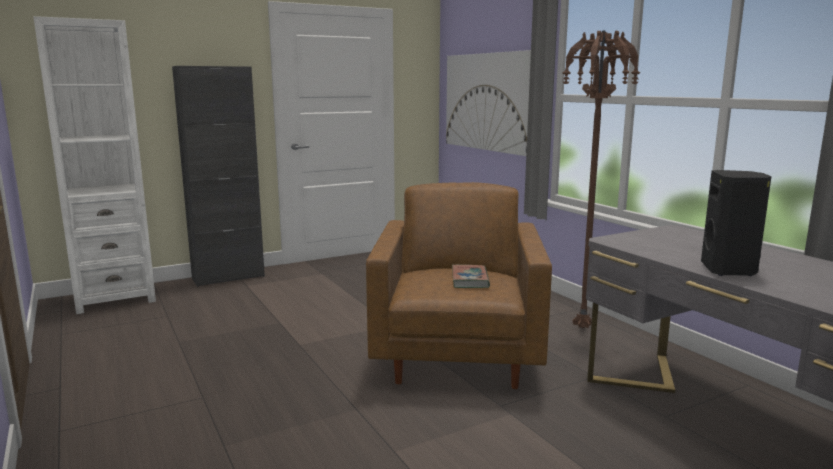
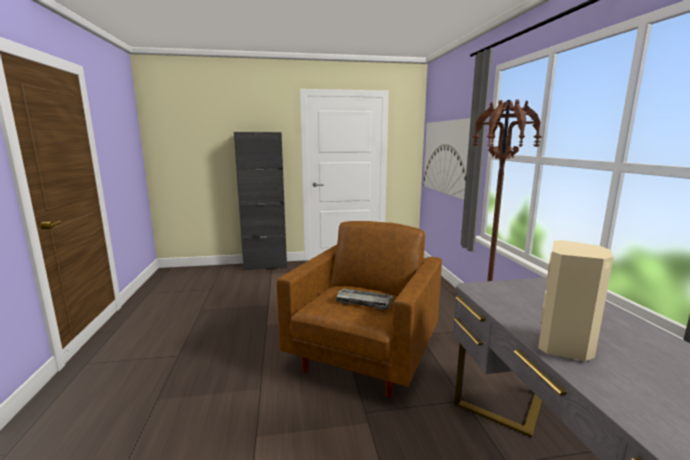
camera: 20 degrees right, 0 degrees up
(115, 298) = (195, 272): white bookcase -> none
(470, 280) = (364, 302): book -> keyboard
(729, 270) = (565, 347): black speaker -> beige speaker

